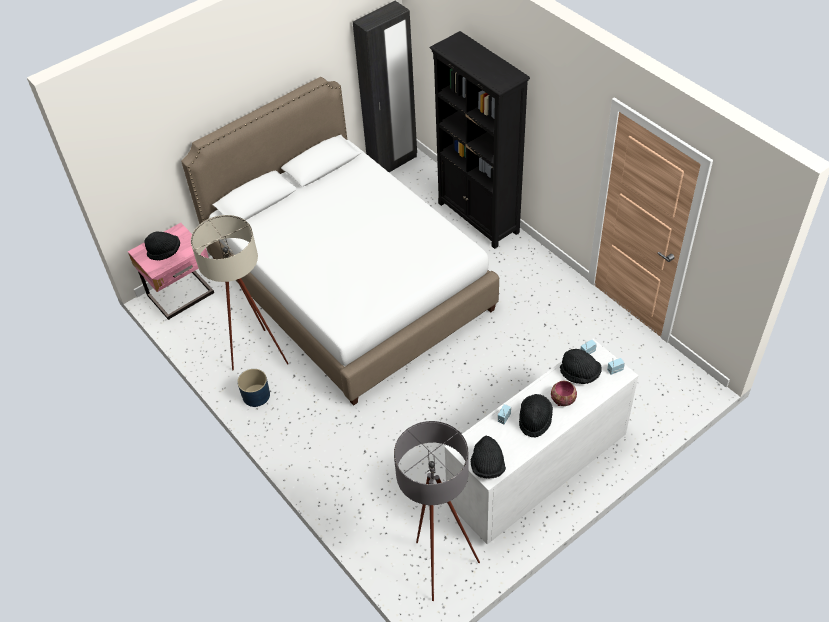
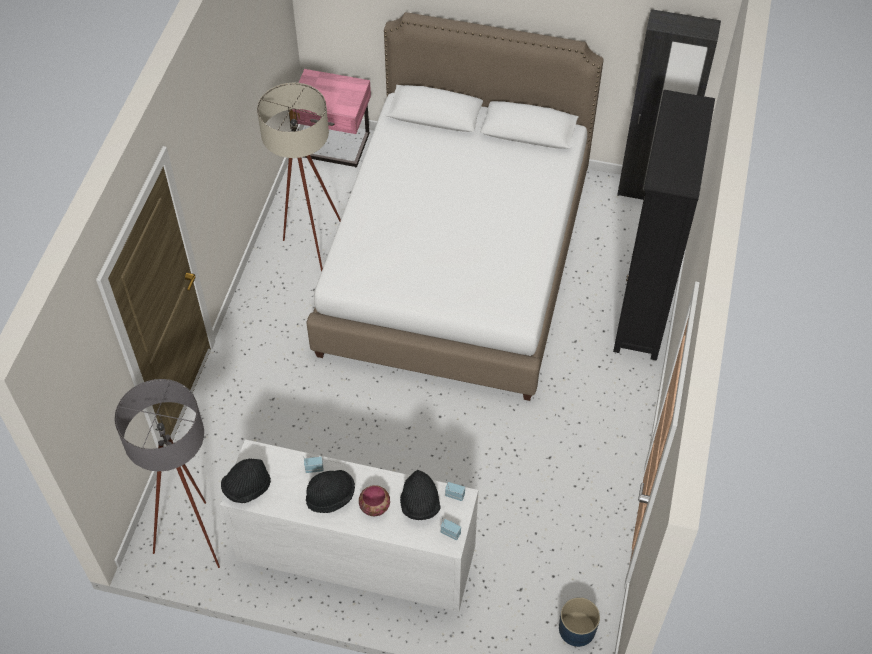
camera: 50 degrees right, 5 degrees up
(165, 252) = (325, 94): black hat -> none
(256, 395) = (270, 276): blue planter -> blue planter (577, 629)

